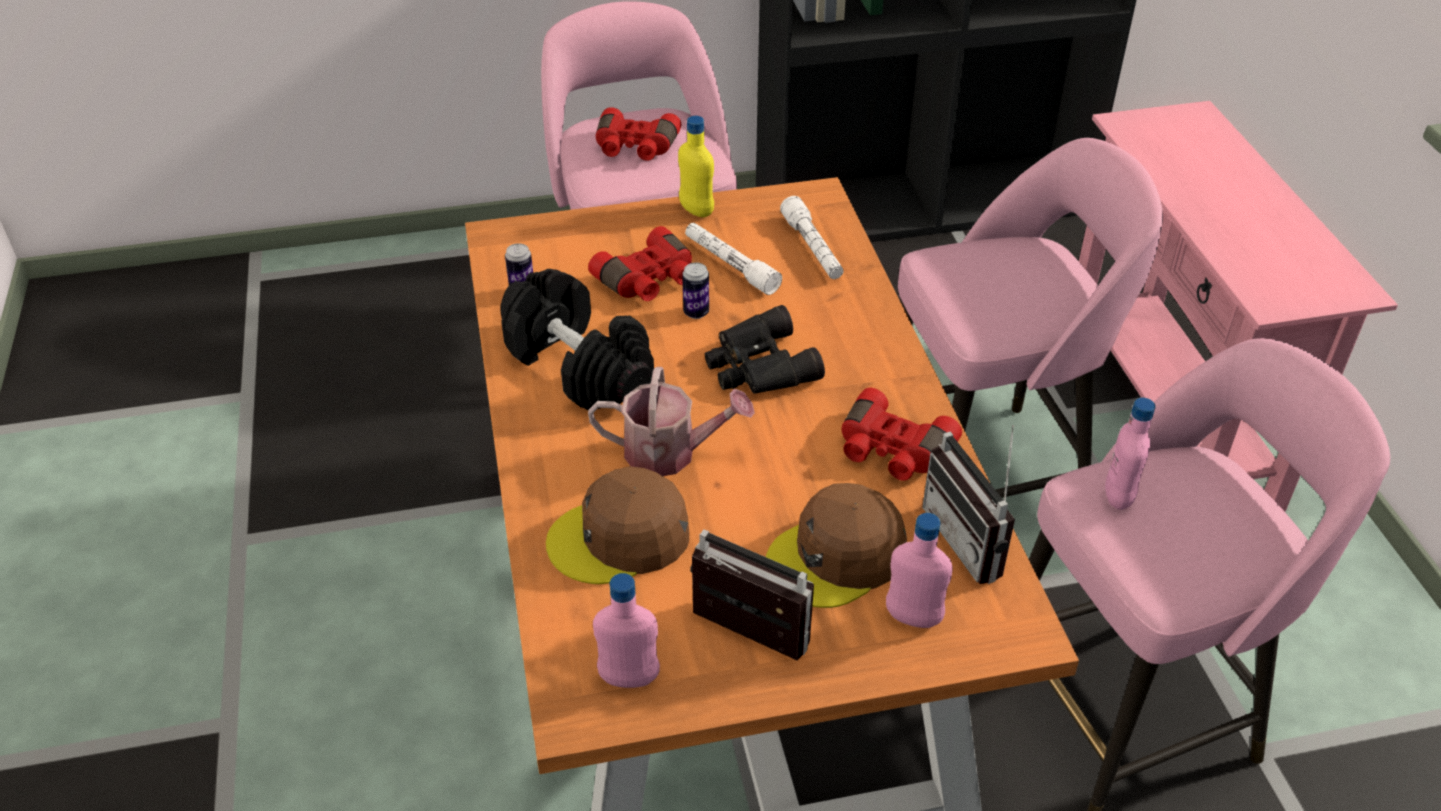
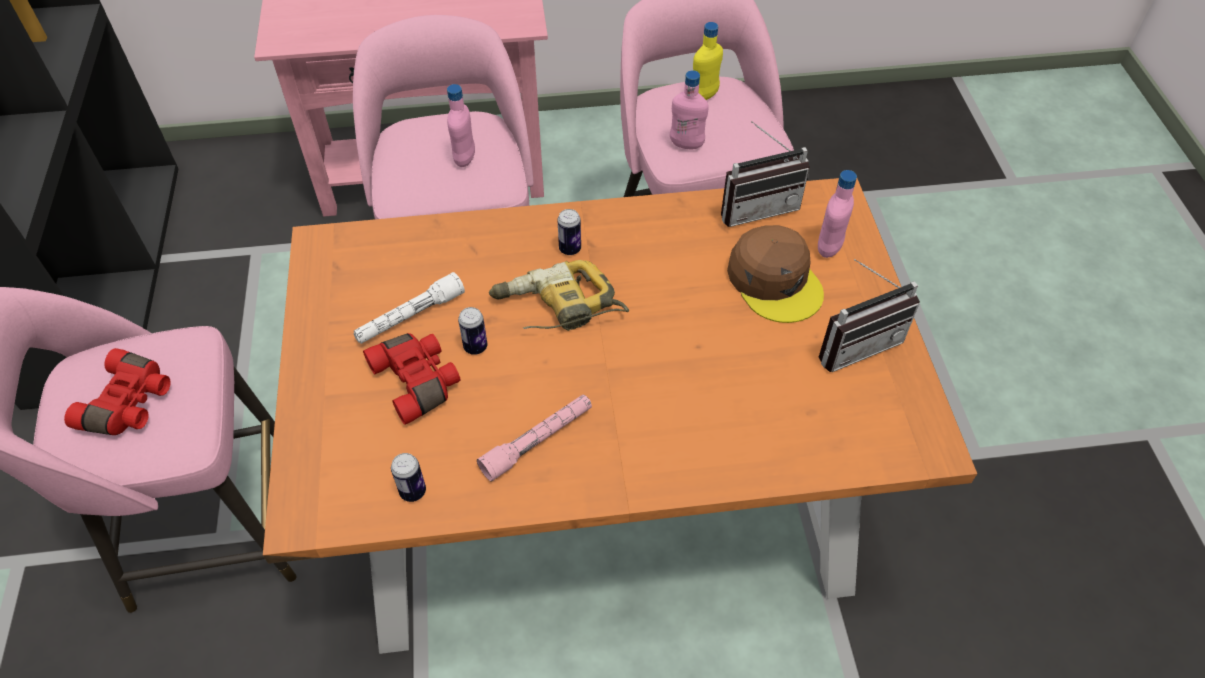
camera: 85 degrees left, 10 degrees up
(579, 366) = (538, 441): black dumbbell -> pink flashlight
(620, 538) = (757, 414): brown cap -> none
(629, 678) = (898, 413): pink bottle -> pink bottle (465, 158)
(670, 453) = (660, 375): watering can -> none
(696, 210) = (312, 337): yellow bottle -> yellow bottle (704, 96)
(742, 639) = (855, 342): radio -> radio turned 150 degrees counterclockwise
(758, 366) = (557, 308): black binoculars -> power drill
(812, 248) = (400, 255): white flashlight -> none
(851, 369) = (570, 249): none -> can
(891, 451) = (667, 237): red binoculars -> none

